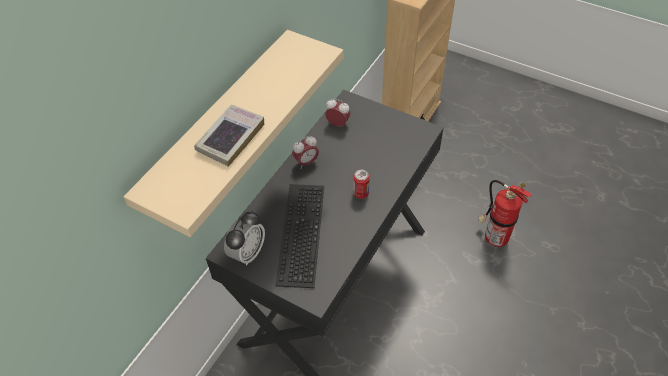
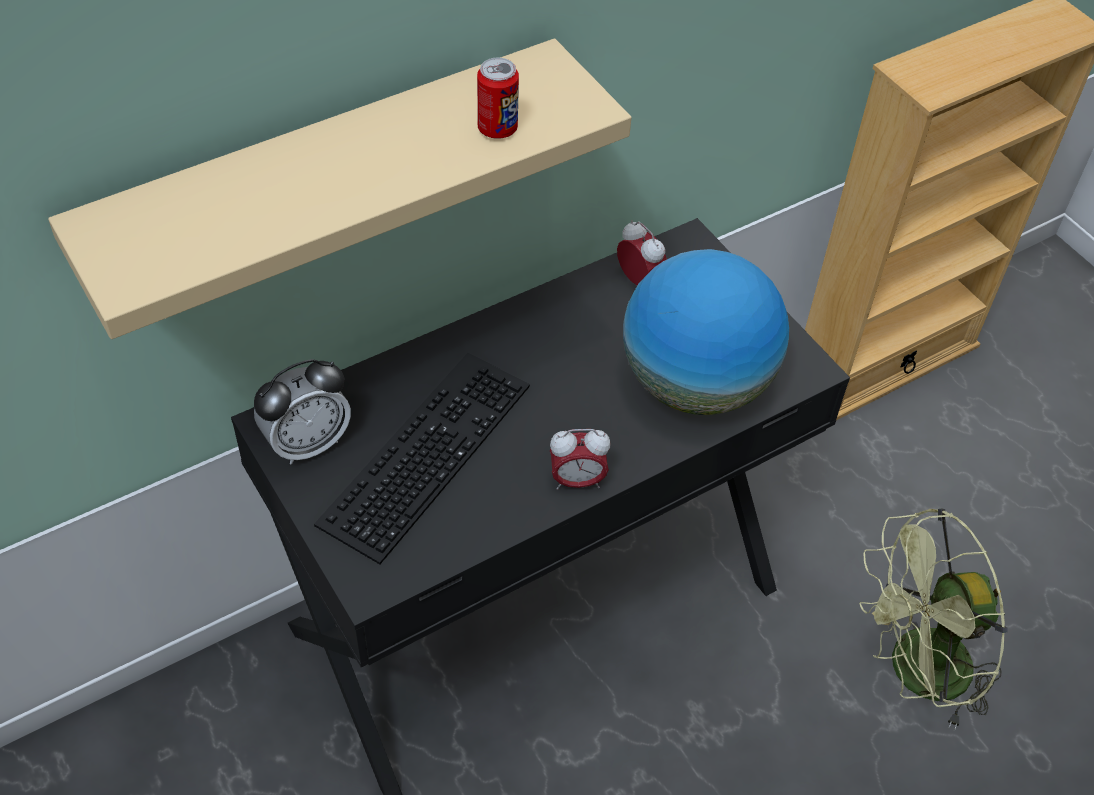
camera: 25 degrees right, 0 degrees up
(230, 138) = (297, 195): book -> none
(306, 162) = (527, 326): alarm clock -> alarm clock (577, 481)
(360, 193) = (589, 431): can -> can (497, 129)
(388, 156) = (695, 384): none -> globe
(493, 237) = (915, 673): fire extinguisher -> green fan

